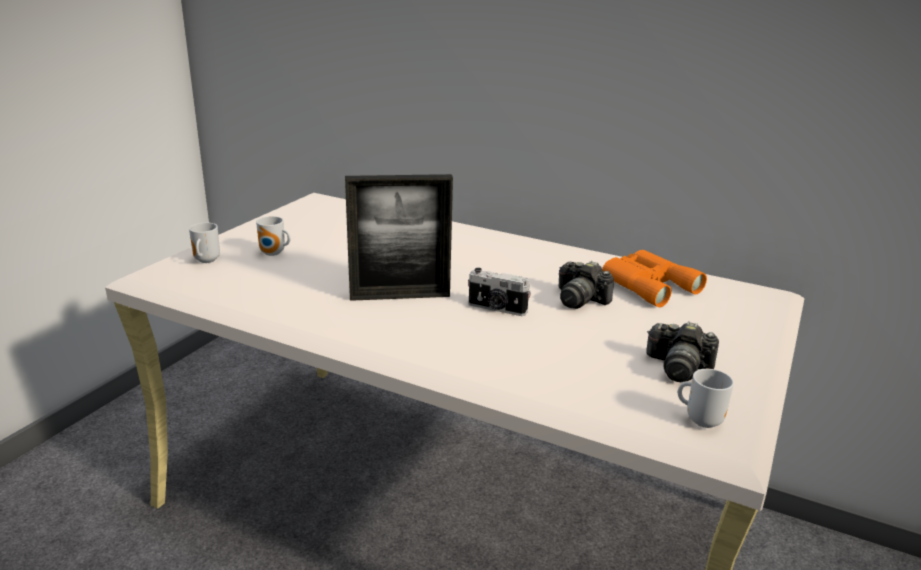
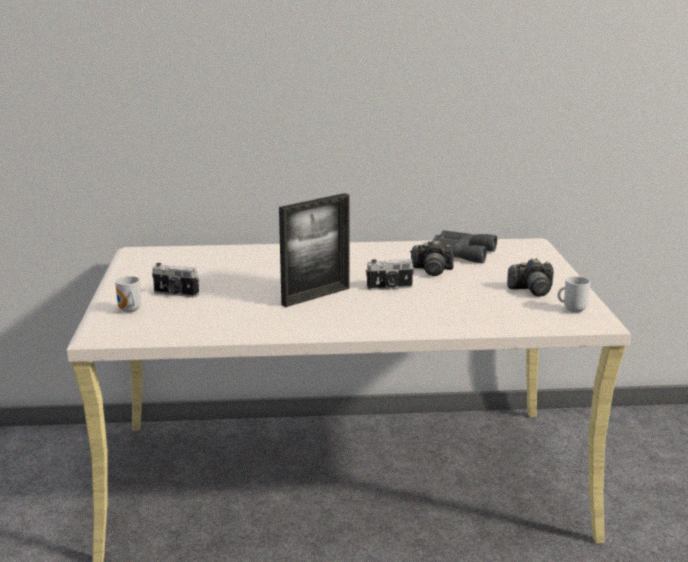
camera: 30 degrees left, 5 degrees down
(273, 254) = (175, 294): mug -> camera
(646, 284) = (458, 252): orange binoculars -> grey binoculars

